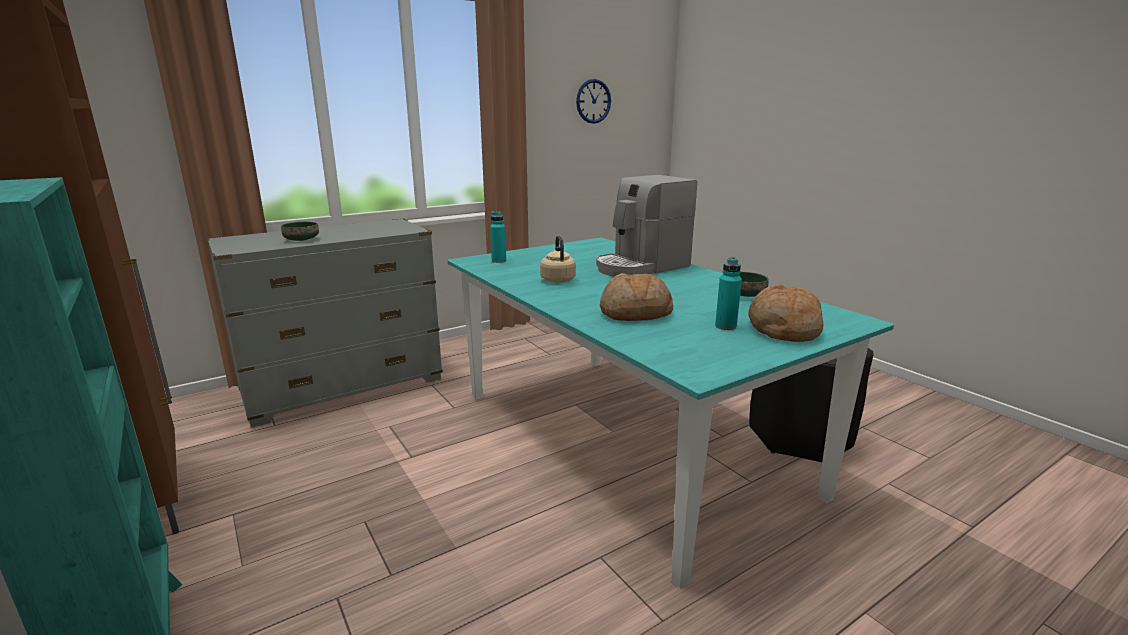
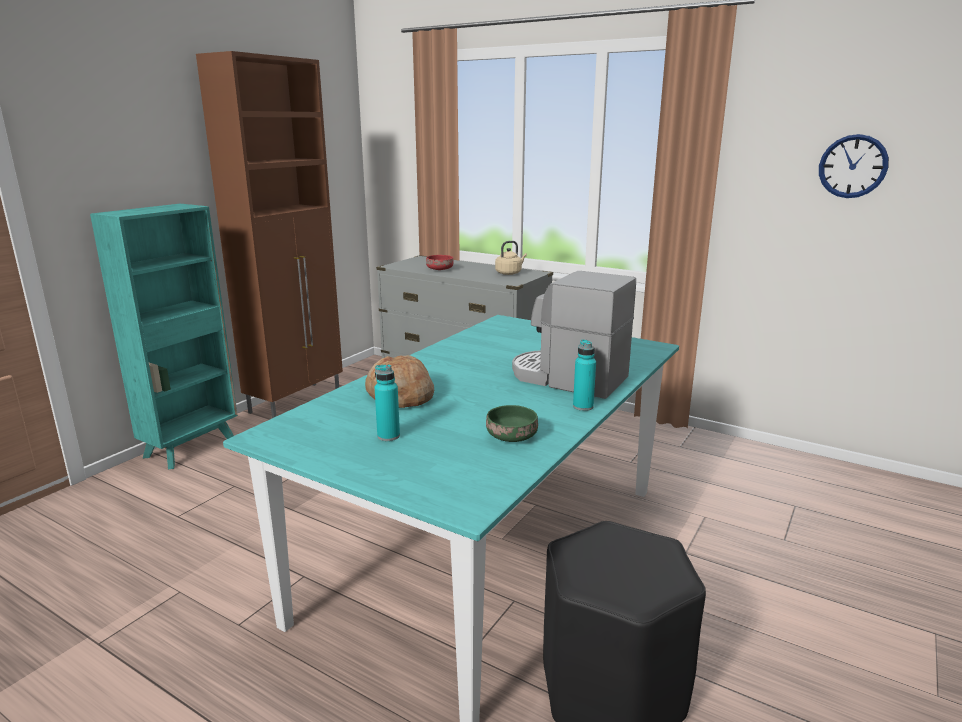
camera: 65 degrees right, 0 degrees up
(301, 240) = (440, 269): green bowl -> red bowl
(499, 261) = (512, 328): turquoise bottle -> turquoise bottle (583, 406)
(557, 279) = (476, 355): beige kettle -> beige kettle (509, 273)
(783, 329) = (398, 464): bread -> none

